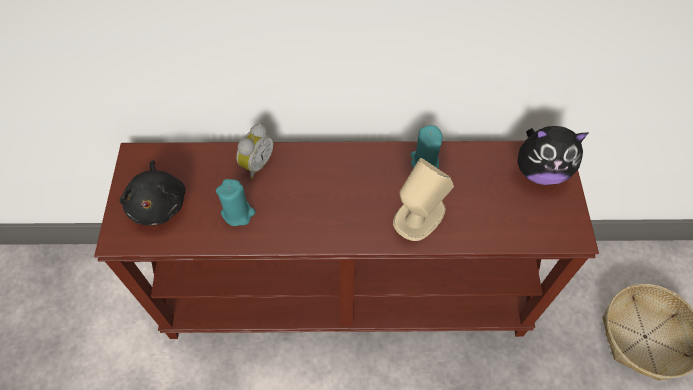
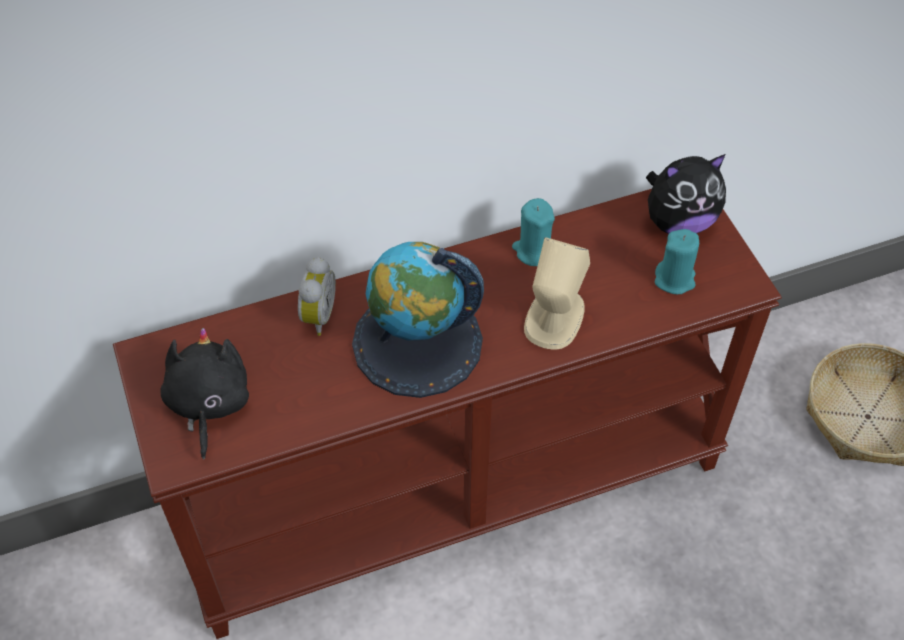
camera: 20 degrees left, 5 degrees down
(159, 203) = (208, 404): black plush toy -> black plush toy turned 150 degrees counterclockwise
(238, 213) = (322, 383): turquoise candle -> turquoise candle (674, 279)
(315, 204) = (417, 343): none -> globe

